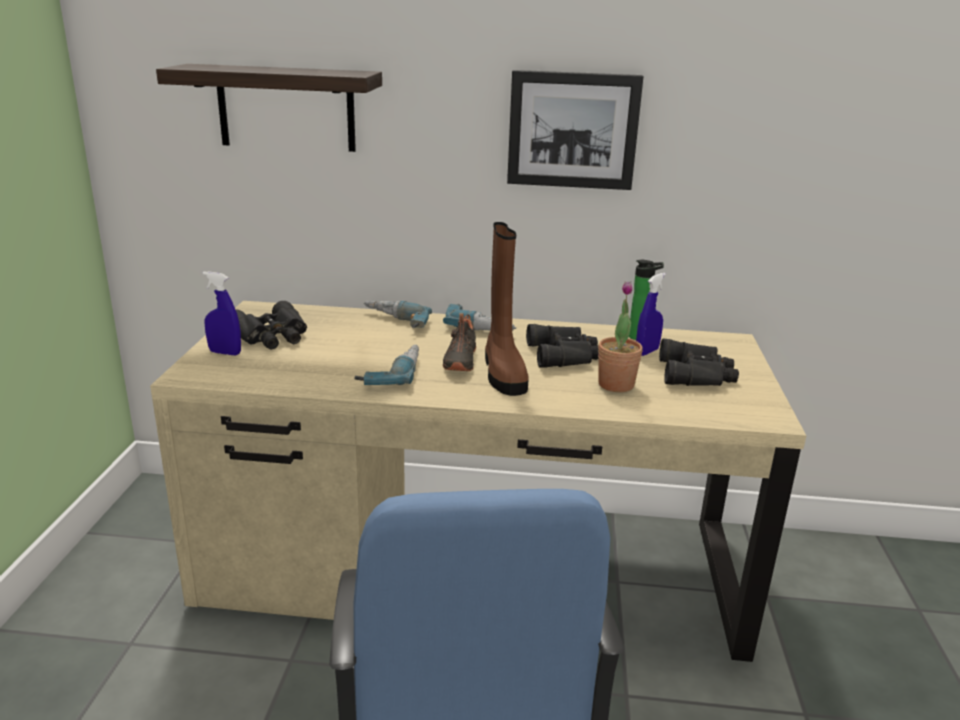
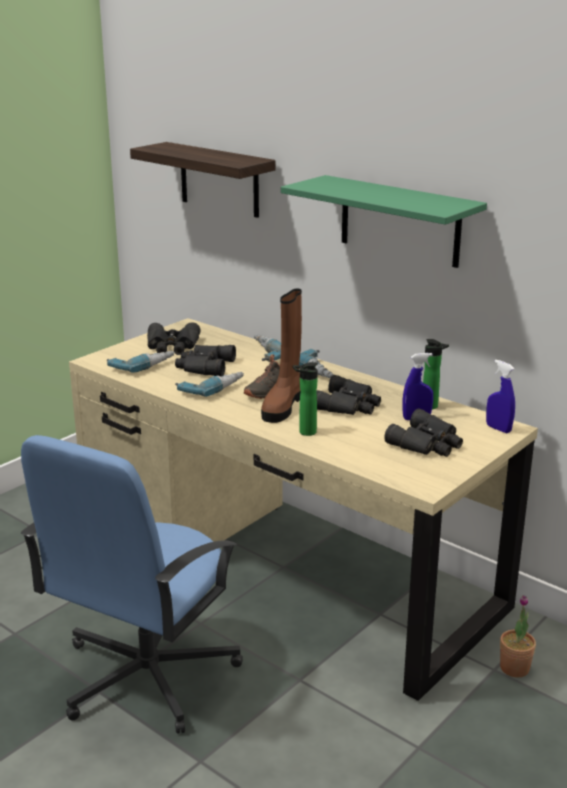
camera: 35 degrees right, 0 degrees up
(225, 353) = (131, 351): blue spray bottle -> blue spray bottle (498, 429)
(262, 367) = (141, 365): none -> power drill
(345, 351) = (203, 367): none -> black binoculars
(571, 396) = (305, 432): none -> bottle
(573, 130) = (399, 221): picture -> green shelf
(616, 385) = (350, 434): potted plant -> potted plant (514, 668)

